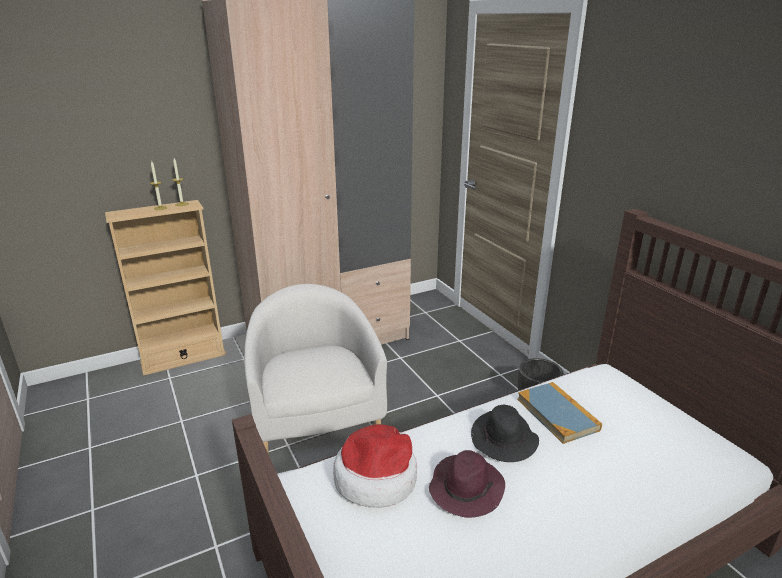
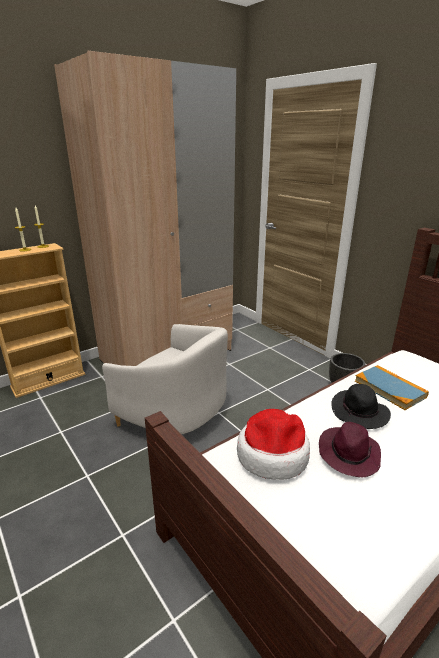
camera: 10 degrees left, 0 degrees up
(316, 415) = (176, 414): white armchair -> white armchair turned 150 degrees clockwise

